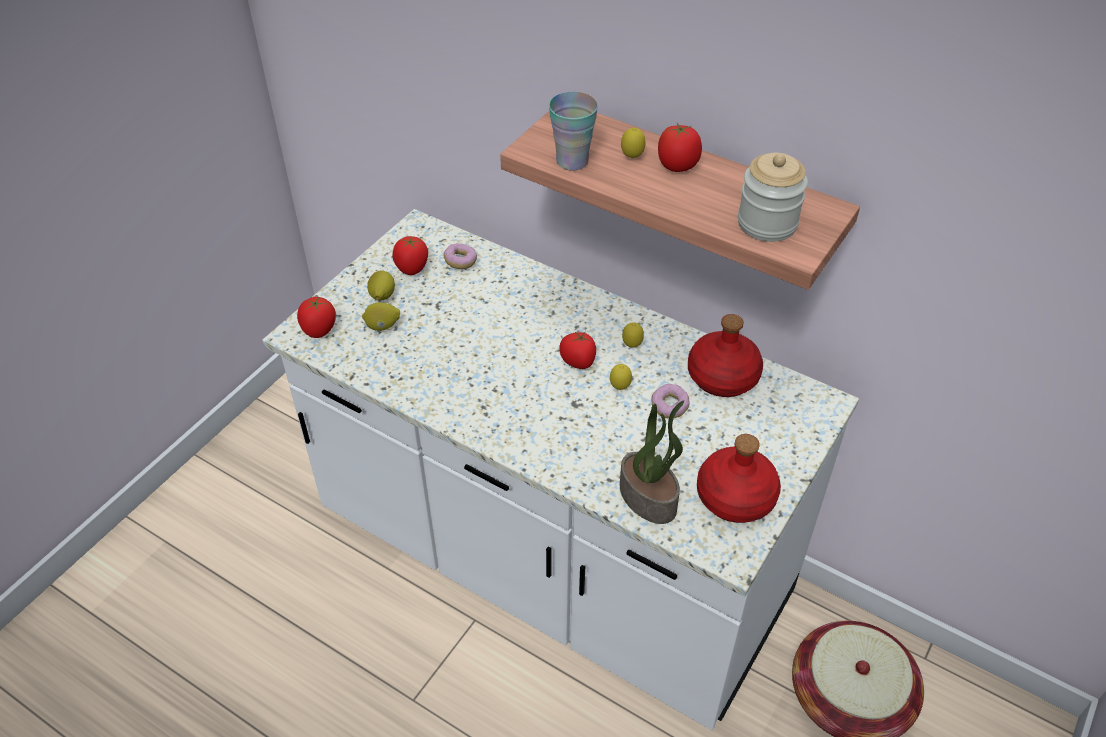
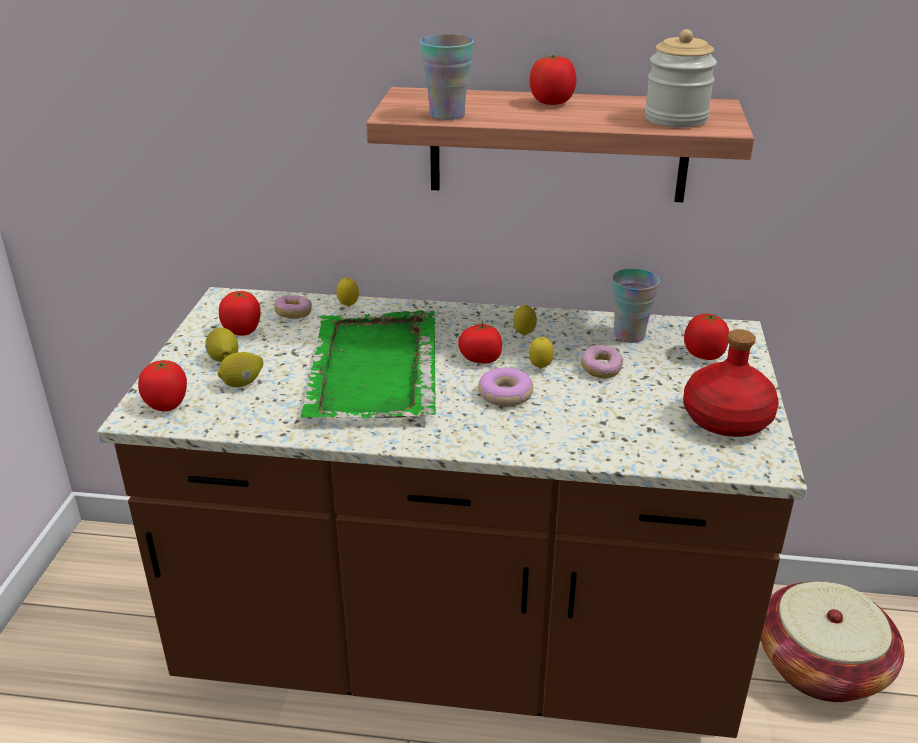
camera: 25 degrees left, 15 degrees down
(485, 345) = (373, 371): none -> green tray
(553, 559) = (459, 647): white counter -> brown counter
(572, 406) = (505, 394): none -> donut
(632, 157) = (502, 105): lemon -> lemon (348, 306)
(649, 498) = (647, 444): potted plant -> none
(723, 376) = (629, 335): red bottle -> cup
(773, 421) = (704, 355): none -> tomato

